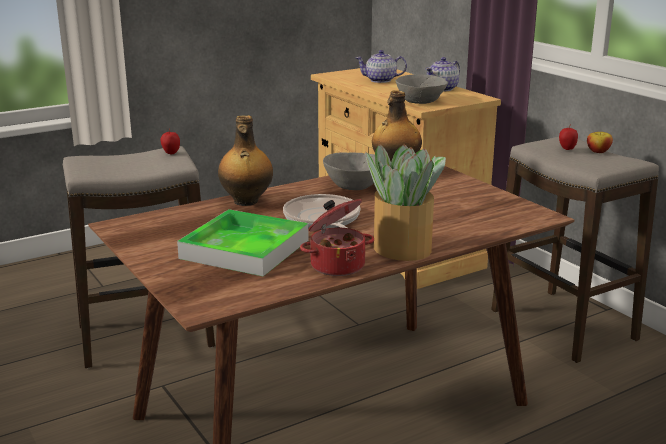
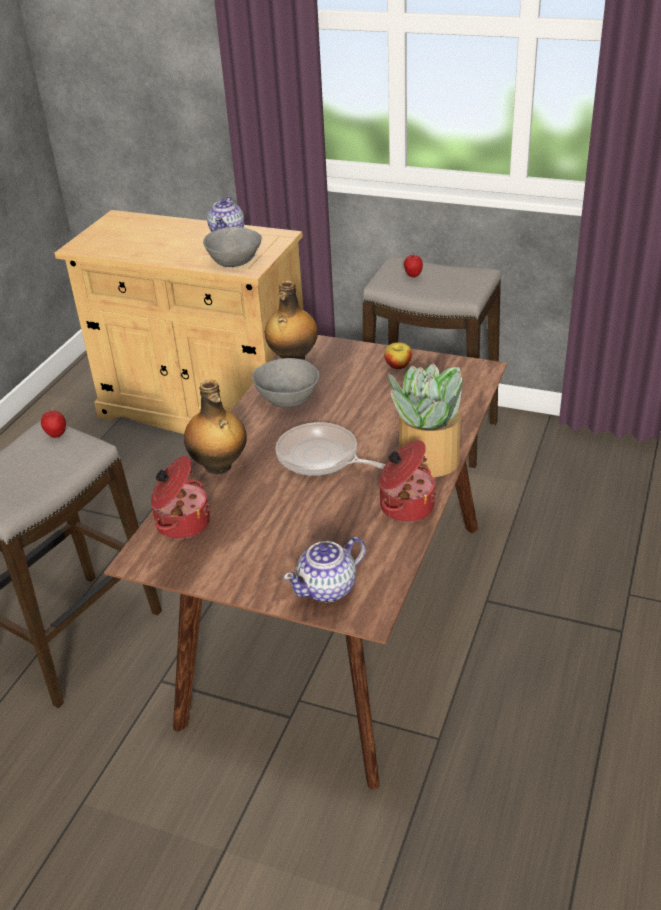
camera: 35 degrees left, 15 degrees up
(172, 218) = (181, 523): none -> cooking pot
(245, 249) = (305, 527): tray -> none
(381, 80) = (147, 239): teapot -> teapot (328, 588)
(598, 151) = (437, 269): apple -> apple (398, 365)

